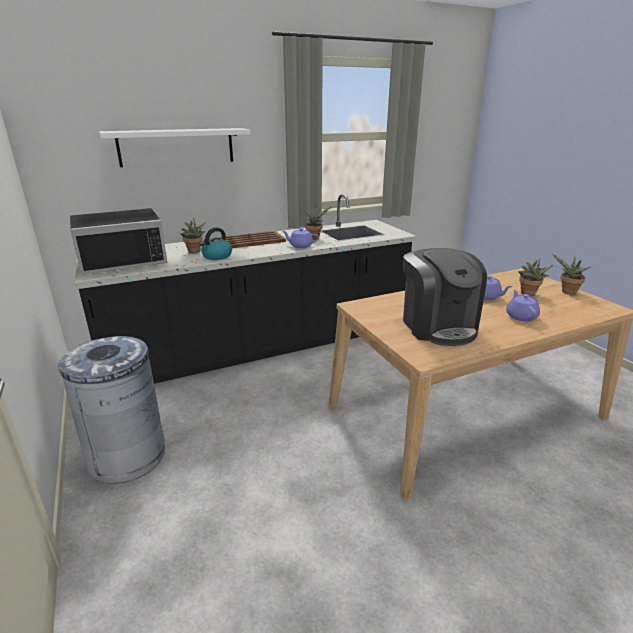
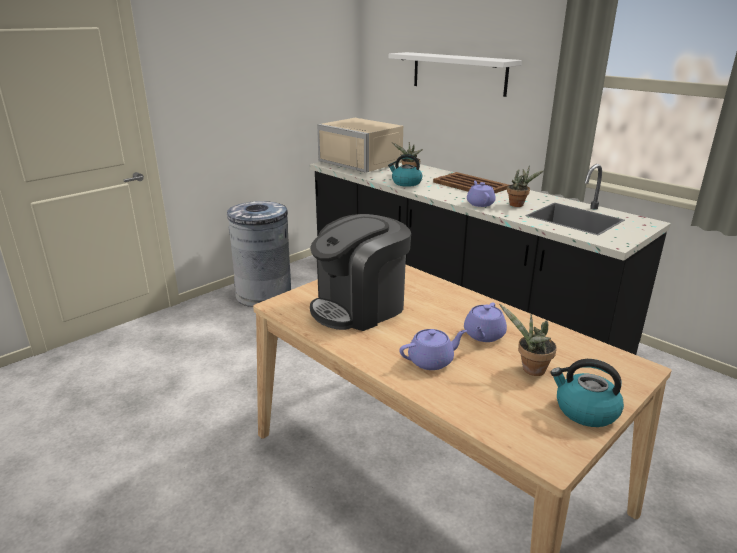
camera: 70 degrees right, 0 degrees up
(123, 260) = (364, 163): black microwave -> beige microwave
(567, 292) = (585, 410): potted plant -> kettle

